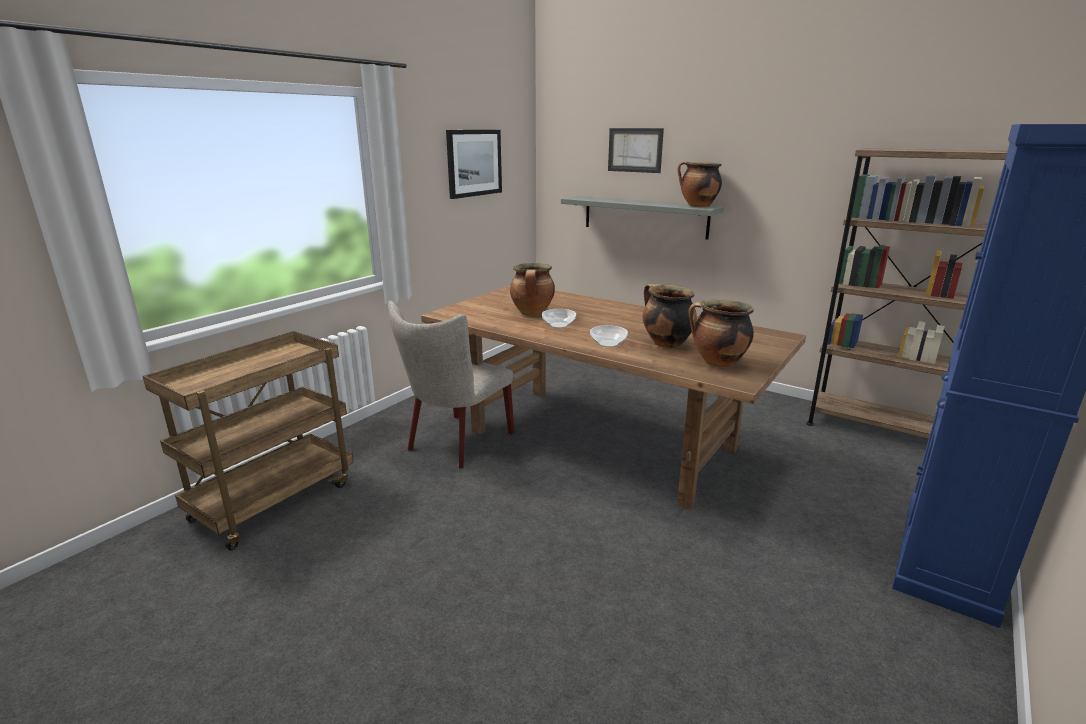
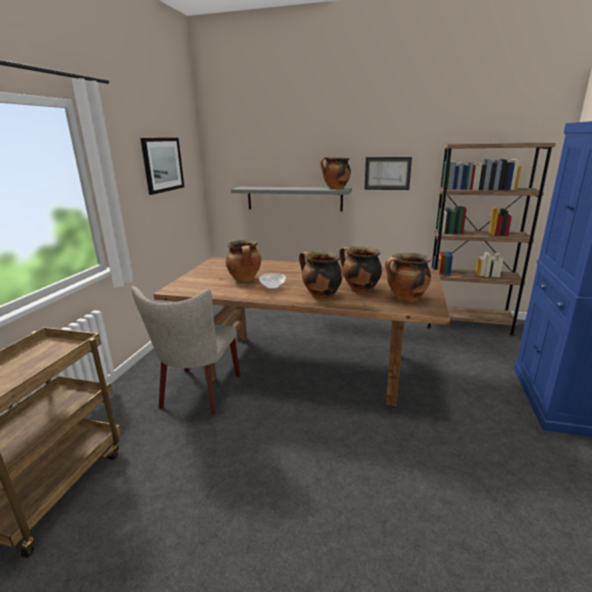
camera: 20 degrees left, 0 degrees up
(607, 344) = (320, 296): bowl -> cooking pot
(635, 150) = (282, 150): picture -> picture (387, 173)

